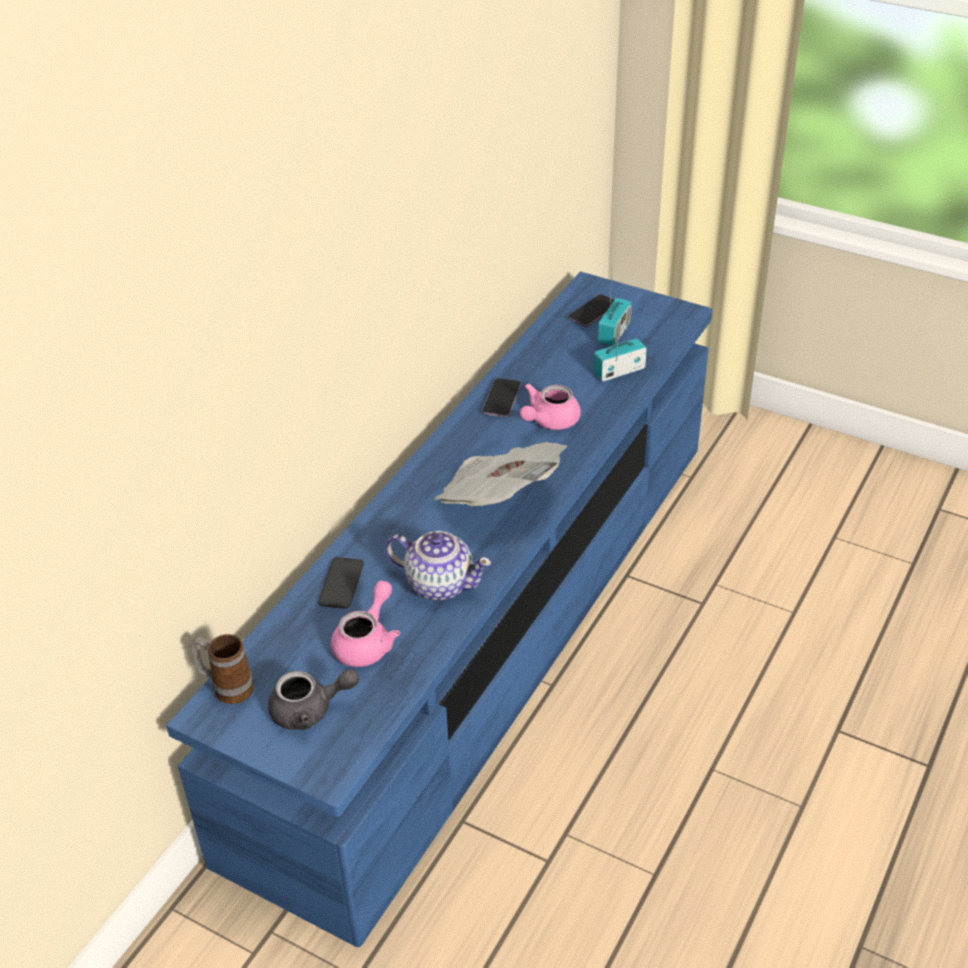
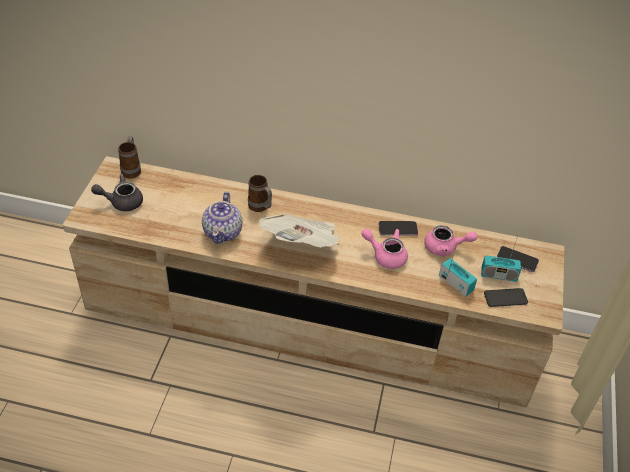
camera: 70 degrees right, 5 degrees up
(310, 710) = (121, 202): grey teapot -> grey teapot turned 105 degrees clockwise
(341, 583) = (213, 193): phone -> phone (505, 298)
(367, 642) = (172, 212): pink teapot -> pink teapot (445, 248)
(401, 531) = (260, 208): none -> mug
(488, 632) = (309, 320): blue tv stand -> beige tv stand

